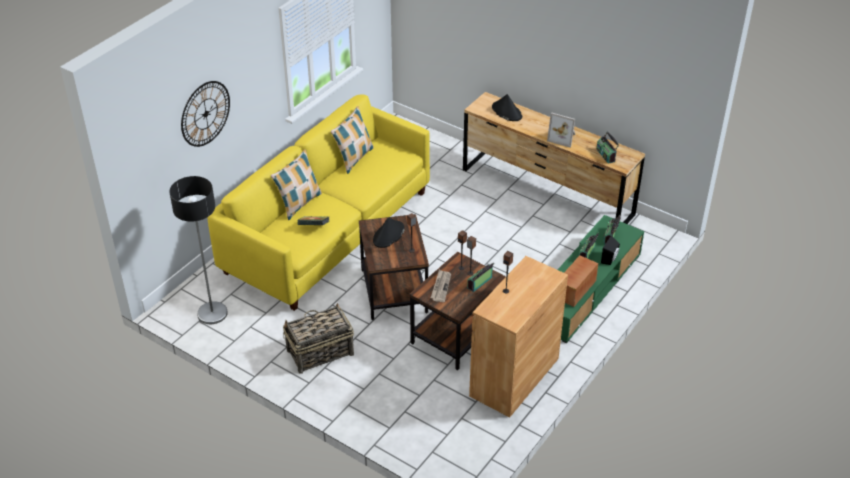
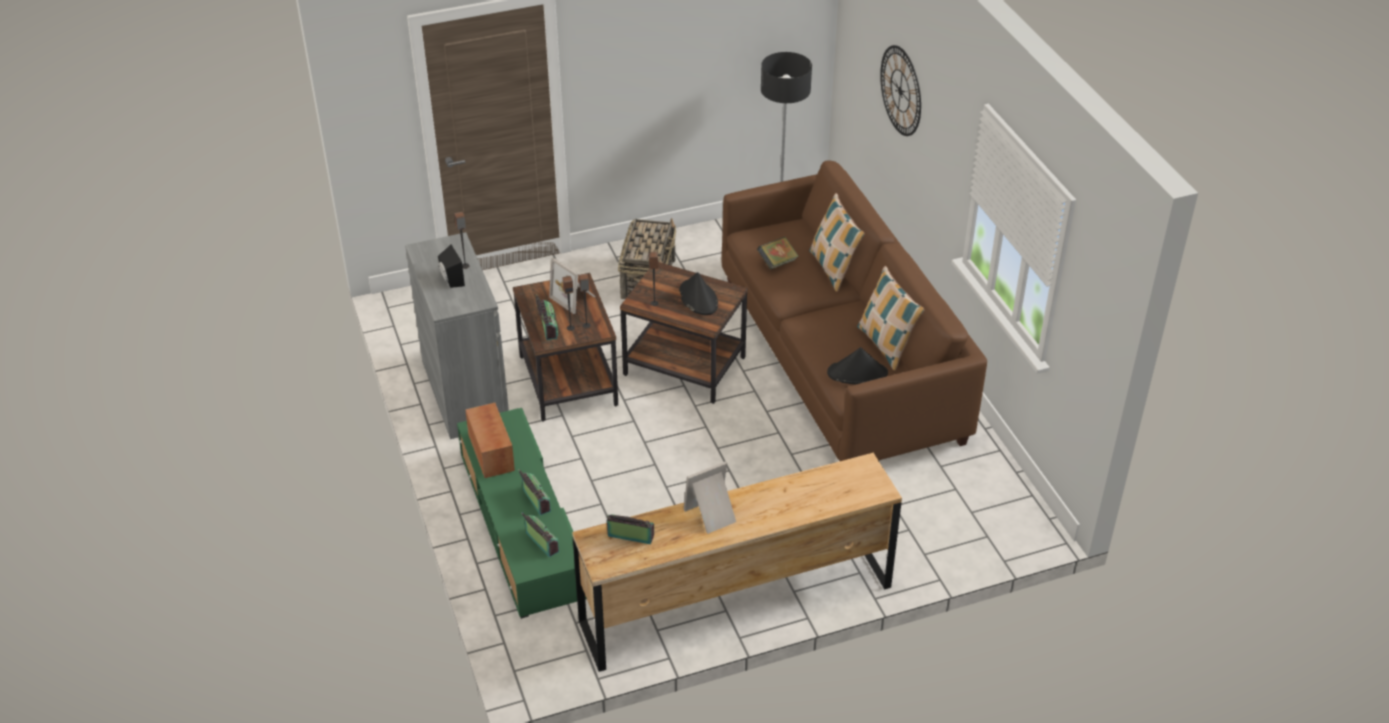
camera: 125 degrees right, 0 degrees up
(328, 232) = (840, 360): yellow sofa -> brown sofa
(440, 287) = (574, 297): newspaper -> picture frame
(506, 112) = (828, 491): black hat -> black hat (857, 373)
(514, 377) = (465, 392): brown cabinet -> grey cabinet
(610, 259) = (504, 516): black speaker -> black speaker (450, 280)

